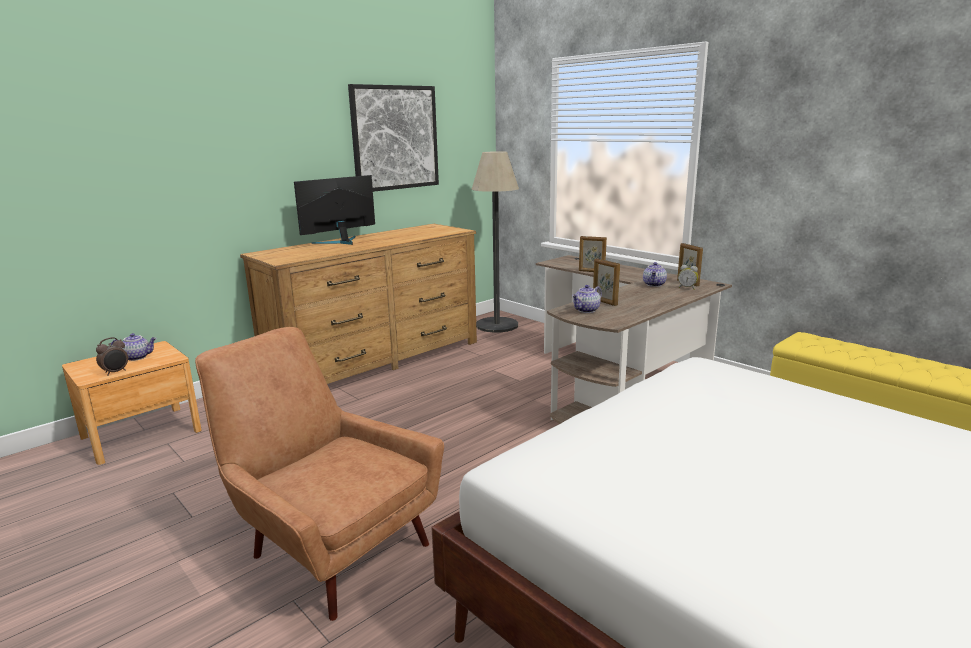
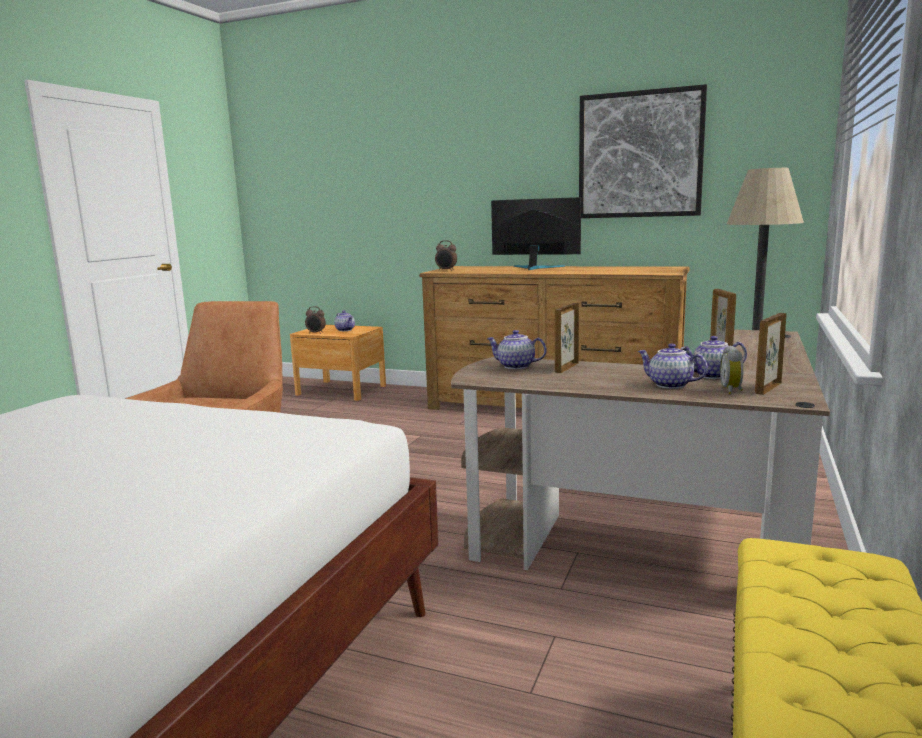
camera: 65 degrees right, 5 degrees down
(281, 258) = (446, 270): none -> alarm clock
(667, 294) = (669, 385): none -> teapot

